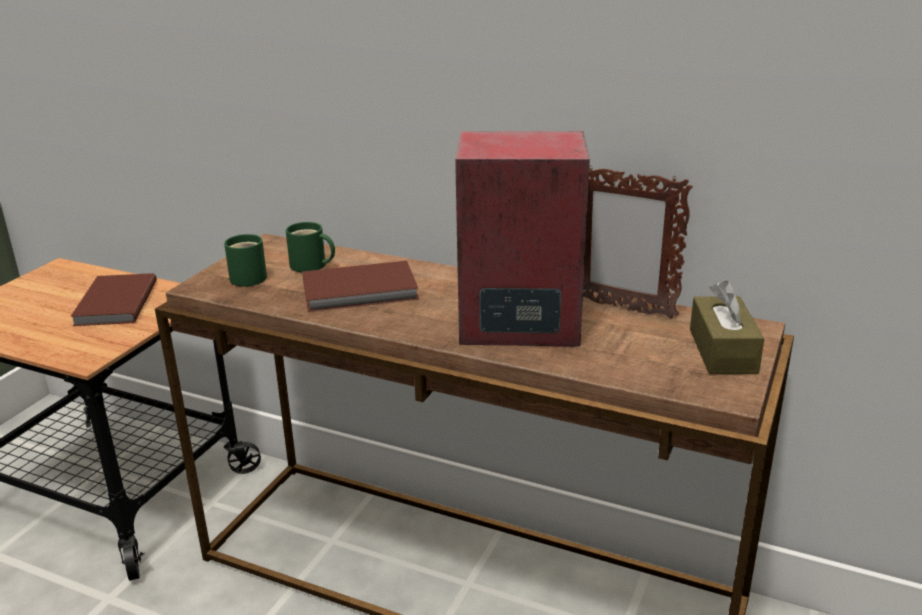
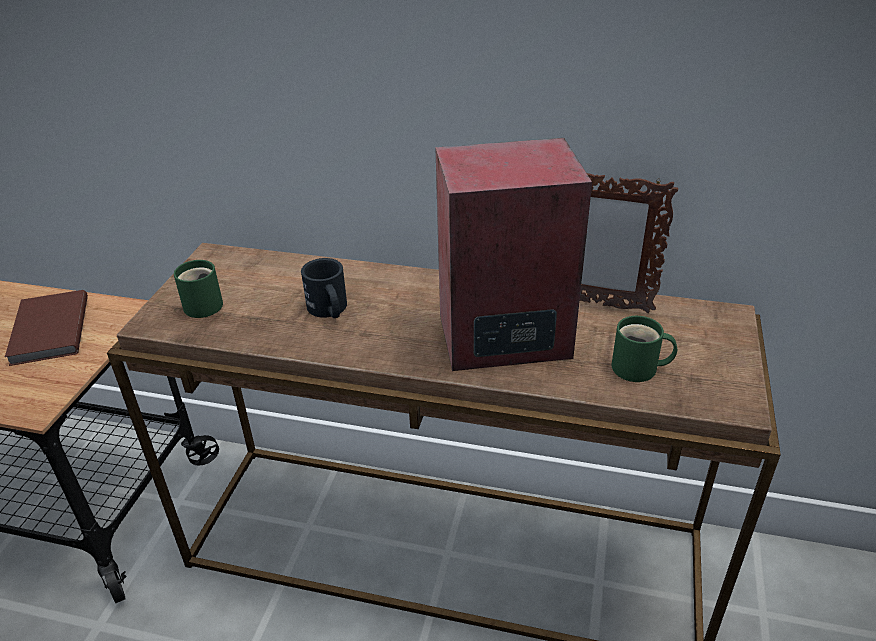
camera: 10 degrees left, 10 degrees up
(310, 266) = (265, 282): green mug -> green mug (638, 369)
(361, 291) = (329, 310): brown book -> black mug
(722, 351) = (710, 348): brown tissue box -> none

